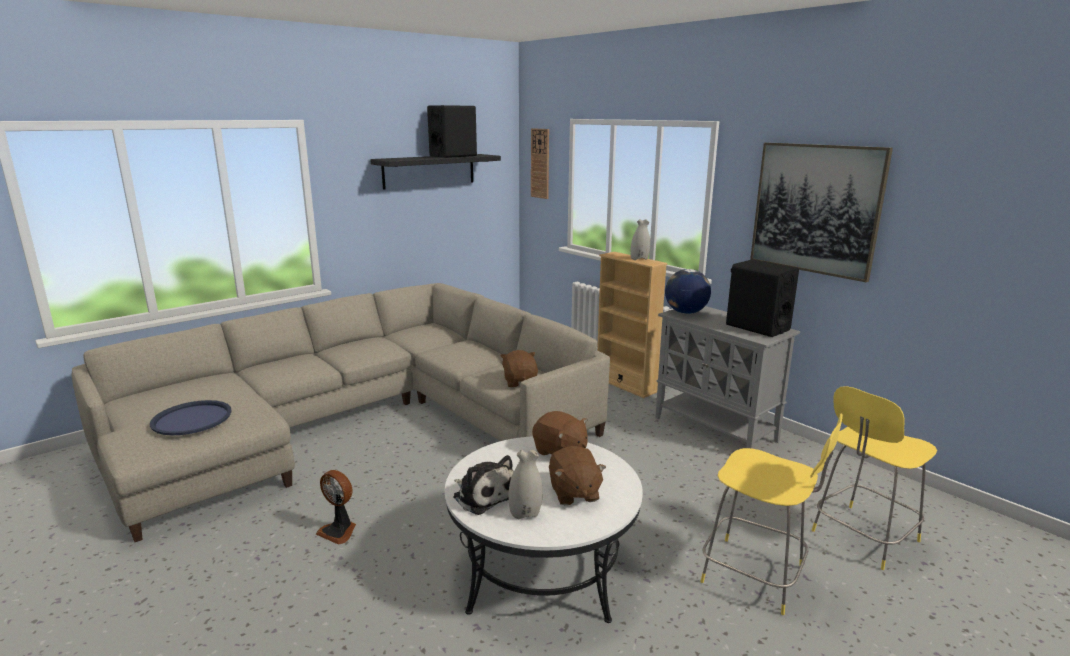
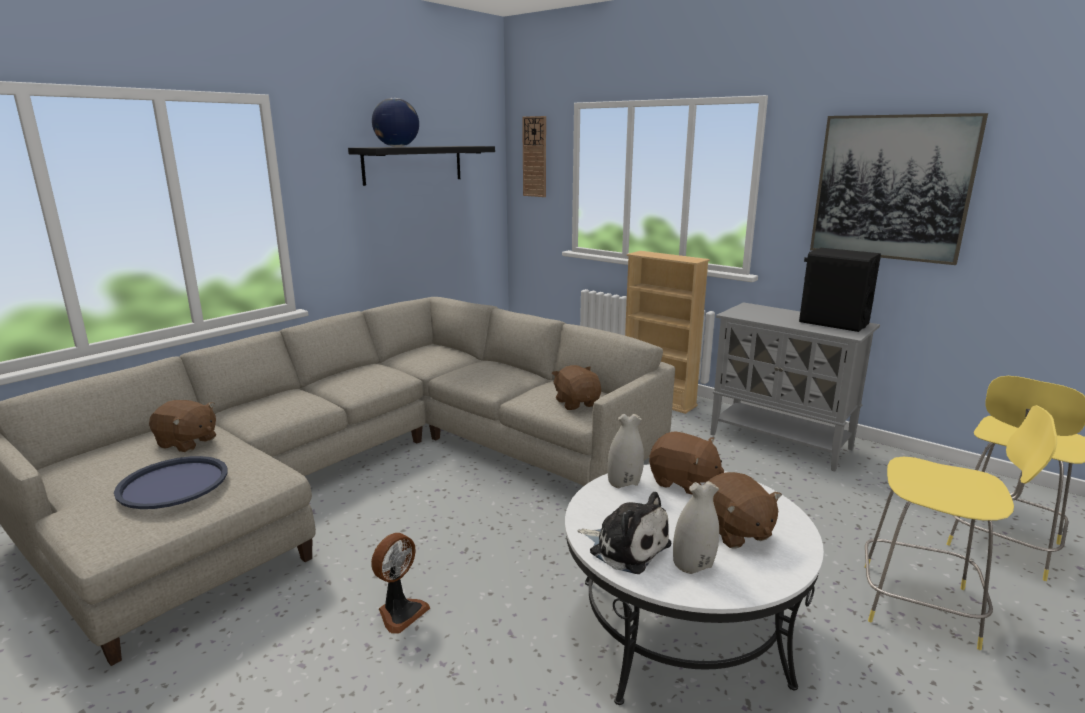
camera: 10 degrees left, 0 degrees up
(213, 390) = (187, 443): none -> brown plush toy
(339, 531) = (400, 612): fan -> fan turned 75 degrees counterclockwise
(453, 156) = (442, 146): black speaker -> none
(639, 259) = (676, 256): white vase -> white vase (624, 482)
(685, 312) = (744, 312): globe -> globe (397, 147)

